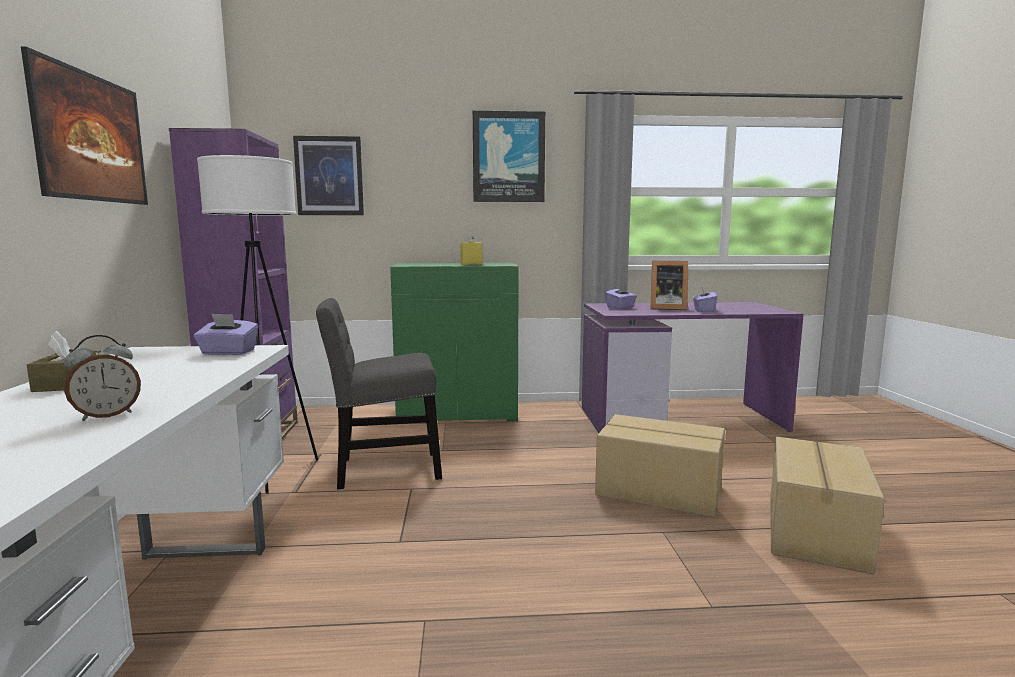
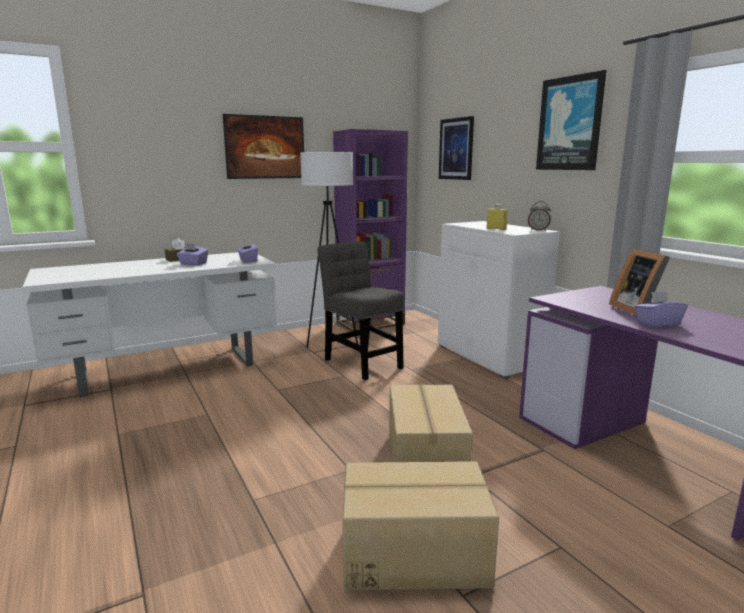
camera: 65 degrees right, 5 degrees up
(106, 415) = (135, 271): alarm clock -> alarm clock (538, 230)
(458, 412) = (490, 356): green cabinet -> white cabinet
(620, 307) = (597, 297): purple tissue box -> purple tissue box (193, 263)

